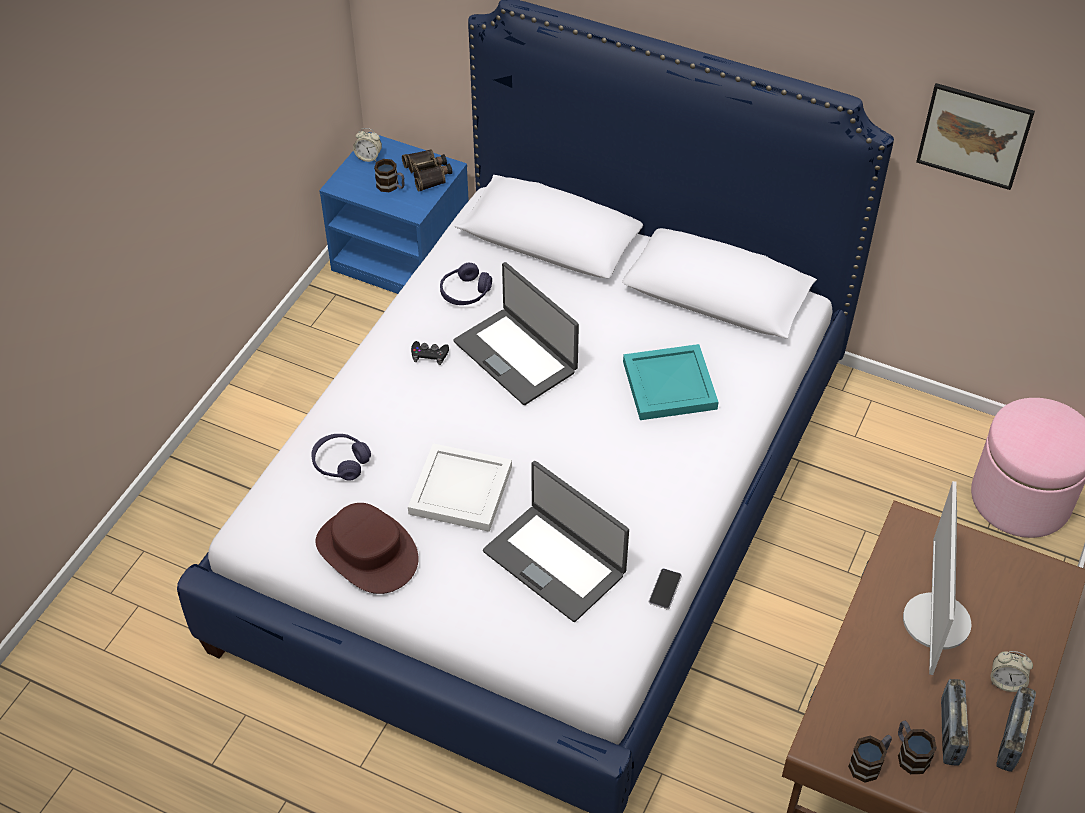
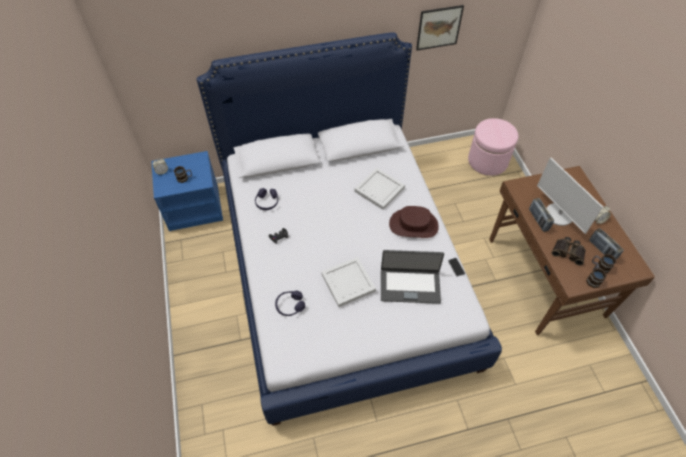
camera: 40 degrees left, 5 degrees up
(367, 551) = (338, 334): brown hat -> brown hat (413, 225)
(428, 173) = (195, 164): binoculars -> binoculars (568, 252)
(516, 356) = (313, 215): laptop -> none
(668, 384) = (378, 190): turquoise tray -> white tray
(1010, 739) = (619, 238): radio -> radio (538, 220)

